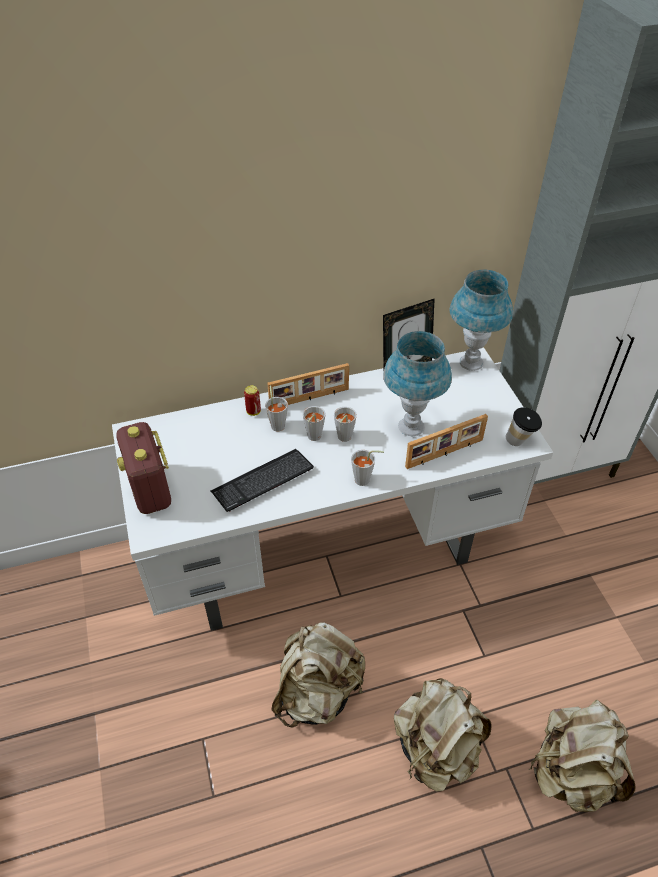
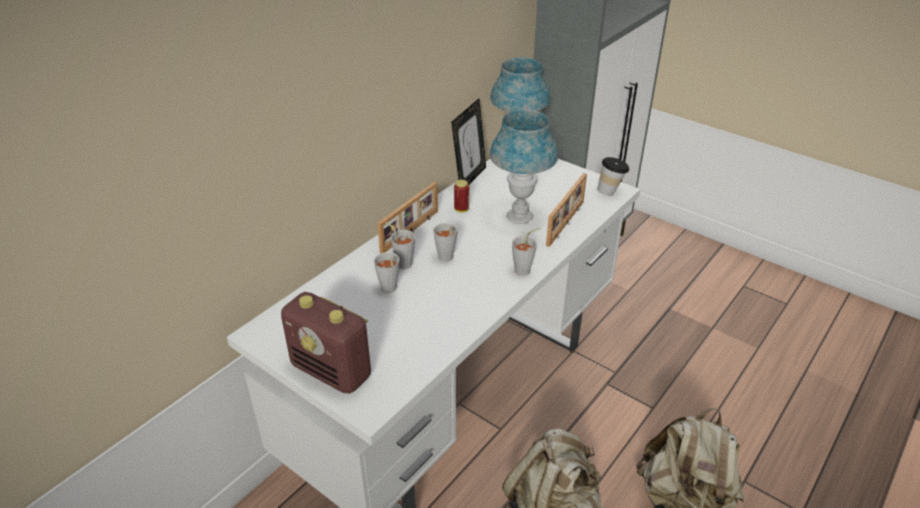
camera: 35 degrees left, 10 degrees down
(253, 411) = (368, 263): can -> can (461, 209)
(262, 481) = (437, 311): keyboard -> none
(343, 438) = (473, 248): grey cup -> grey cup (389, 290)
(572, 772) = (786, 453): beige backpack -> none

